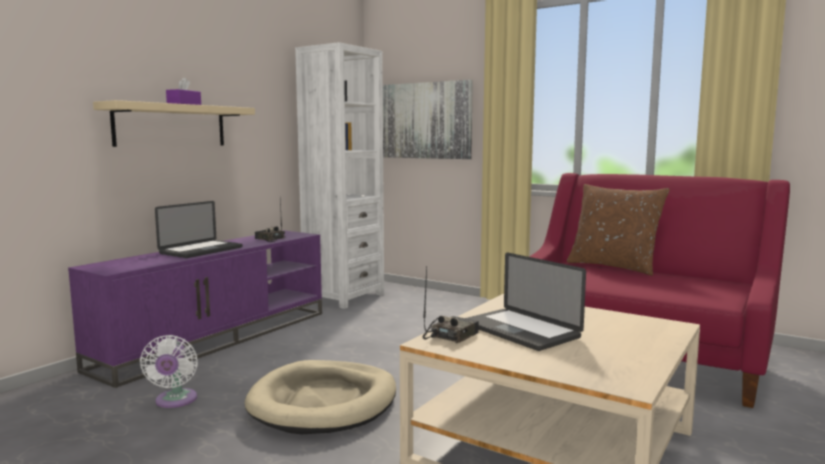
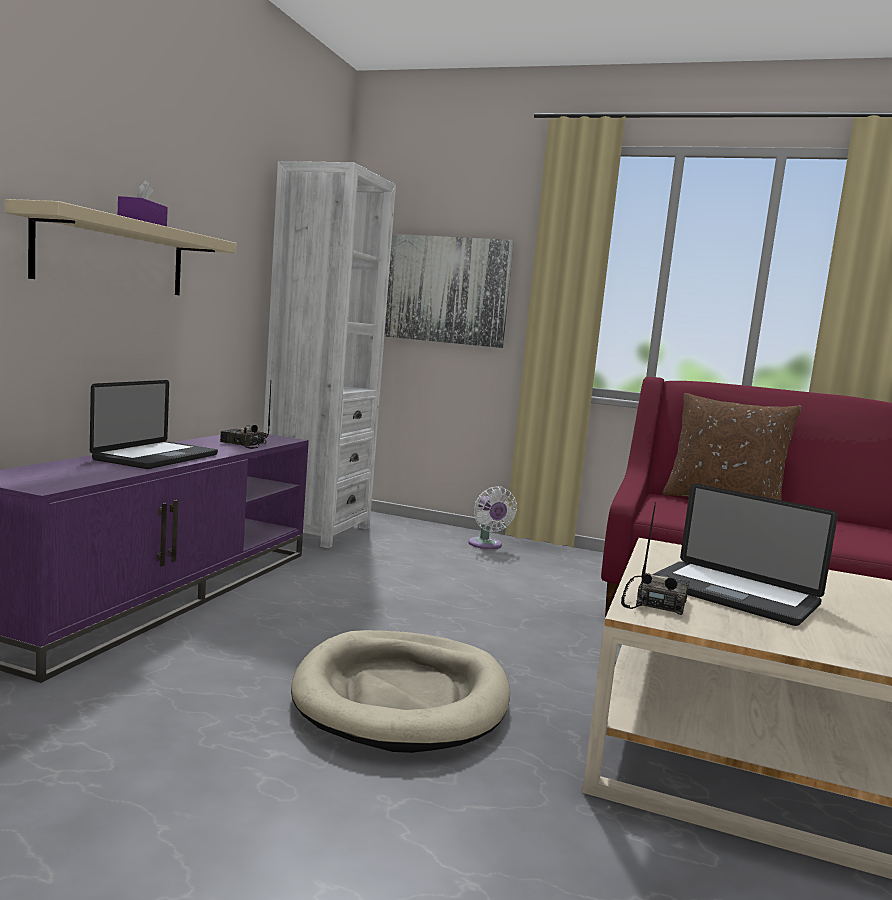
camera: 15 degrees left, 0 degrees up
(175, 401) = (163, 703): white fan -> white fan (486, 545)

